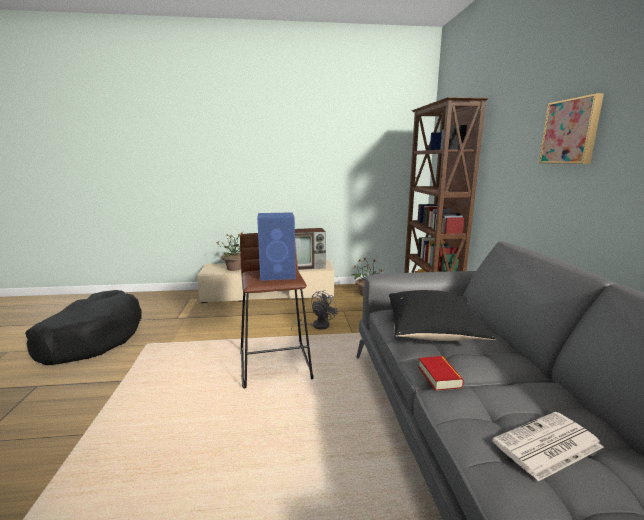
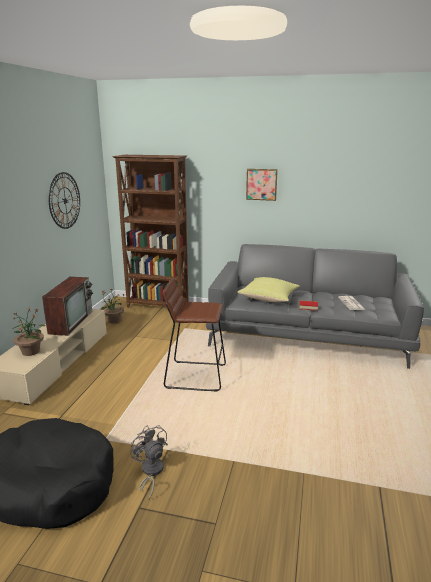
camera: 70 degrees left, 5 degrees up
(278, 274) = (200, 307): blue speaker -> none
(316, 326) = (151, 351): grey fan -> grey fan (150, 472)
(345, 155) = (65, 200): none -> wall clock
(433, 333) = (269, 299): black pillow -> yellow pillow

